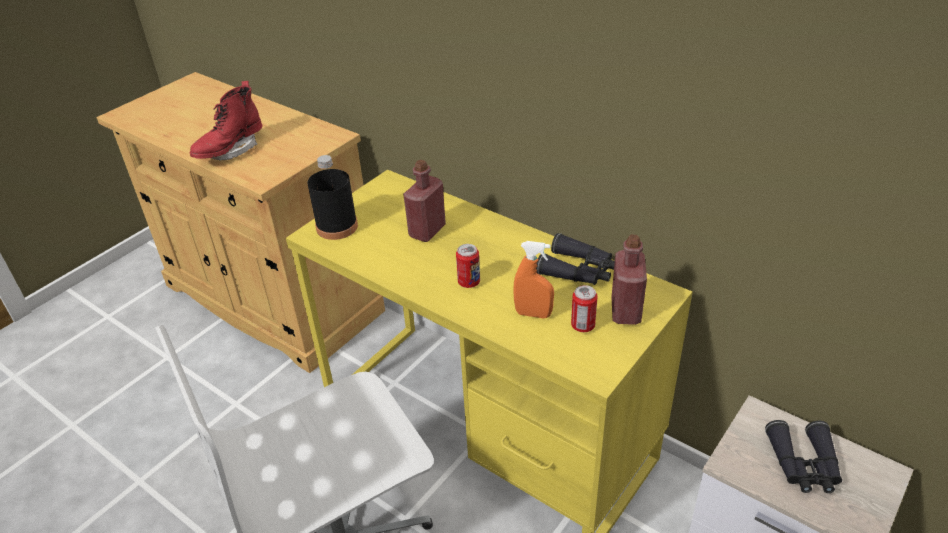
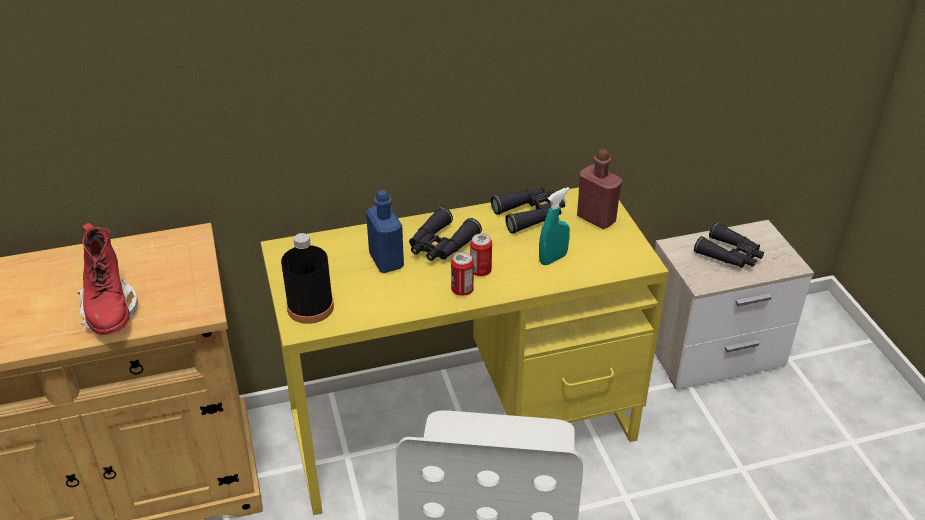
camera: 55 degrees left, 0 degrees up
(427, 231) = (386, 261): red bottle -> blue bottle
(478, 246) = (441, 245): none -> black binoculars
(533, 314) = (553, 259): orange spray bottle -> turquoise spray bottle
(583, 326) = (590, 244): can -> can (462, 290)

